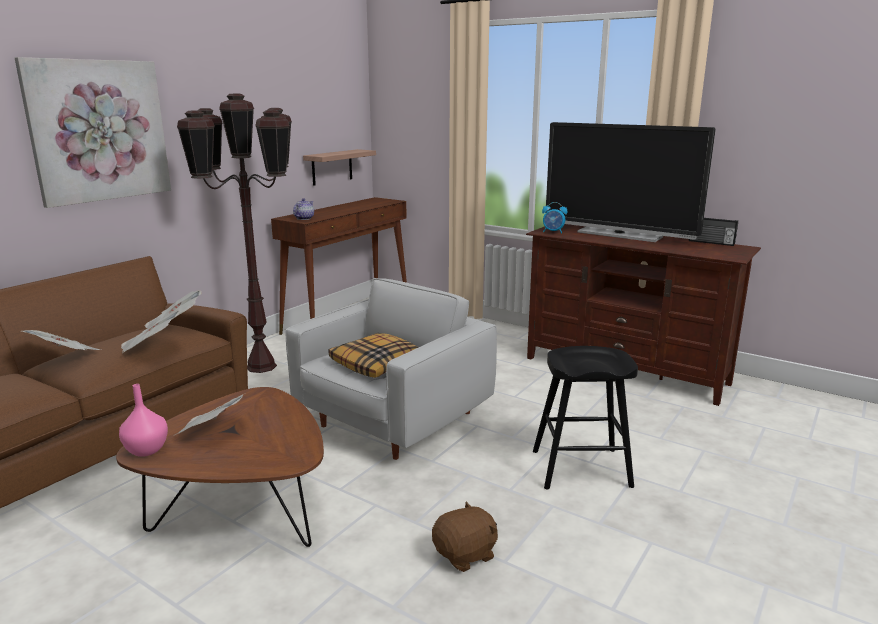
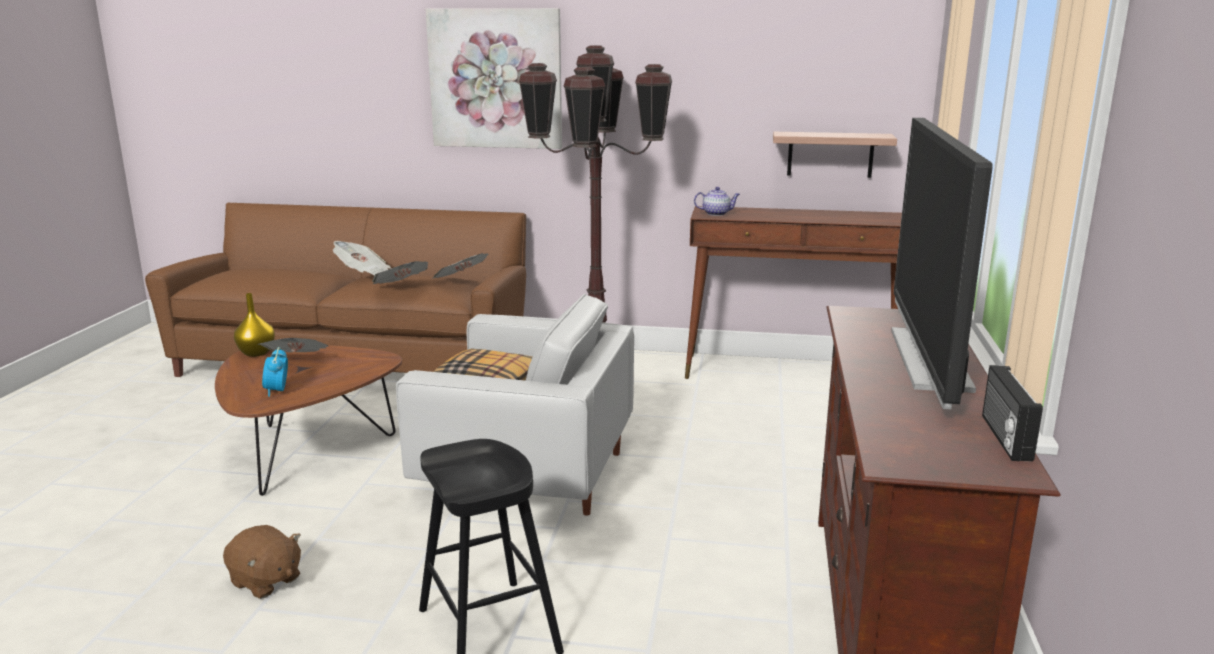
camera: 65 degrees right, 0 degrees up
(146, 450) = (257, 353): pink vase -> yellow vase
(553, 232) = (861, 318): alarm clock -> alarm clock (277, 391)

